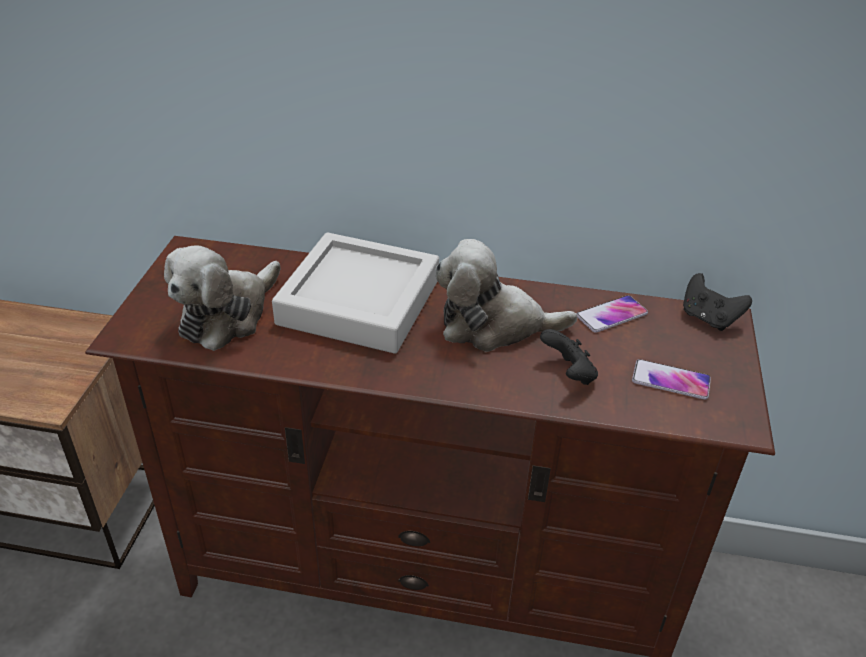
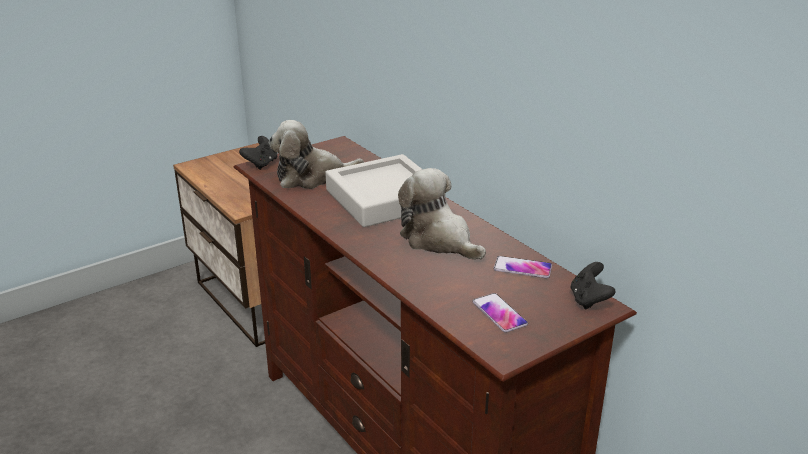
camera: 45 degrees right, 10 degrees down
(568, 374) = (441, 280): black game controller -> black game controller (261, 164)

